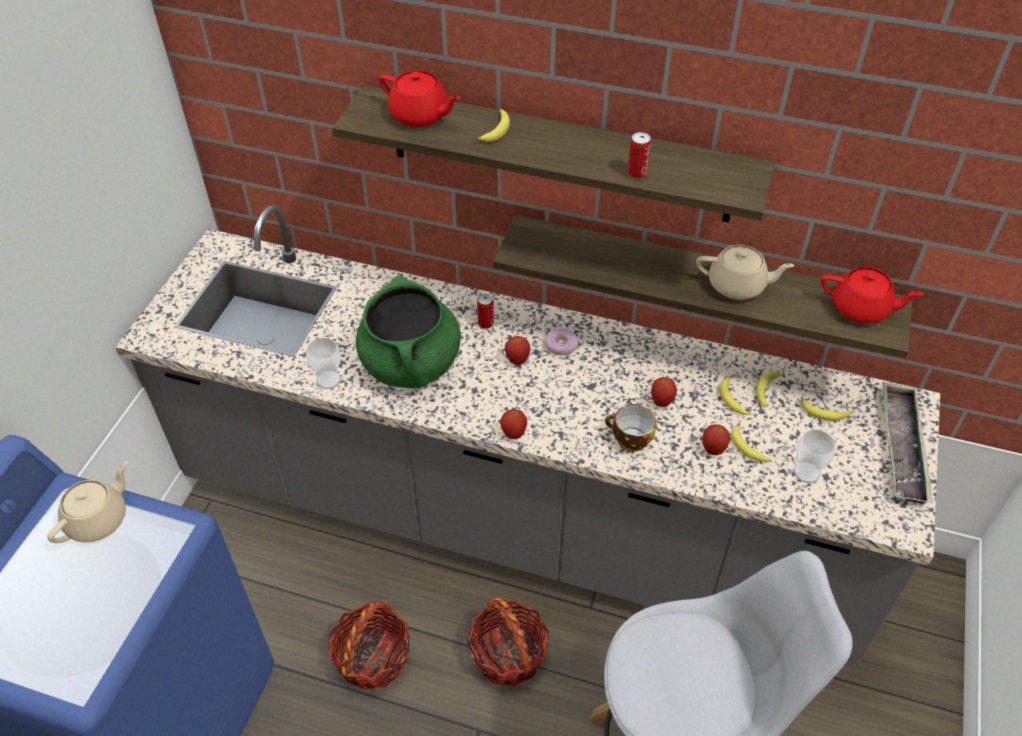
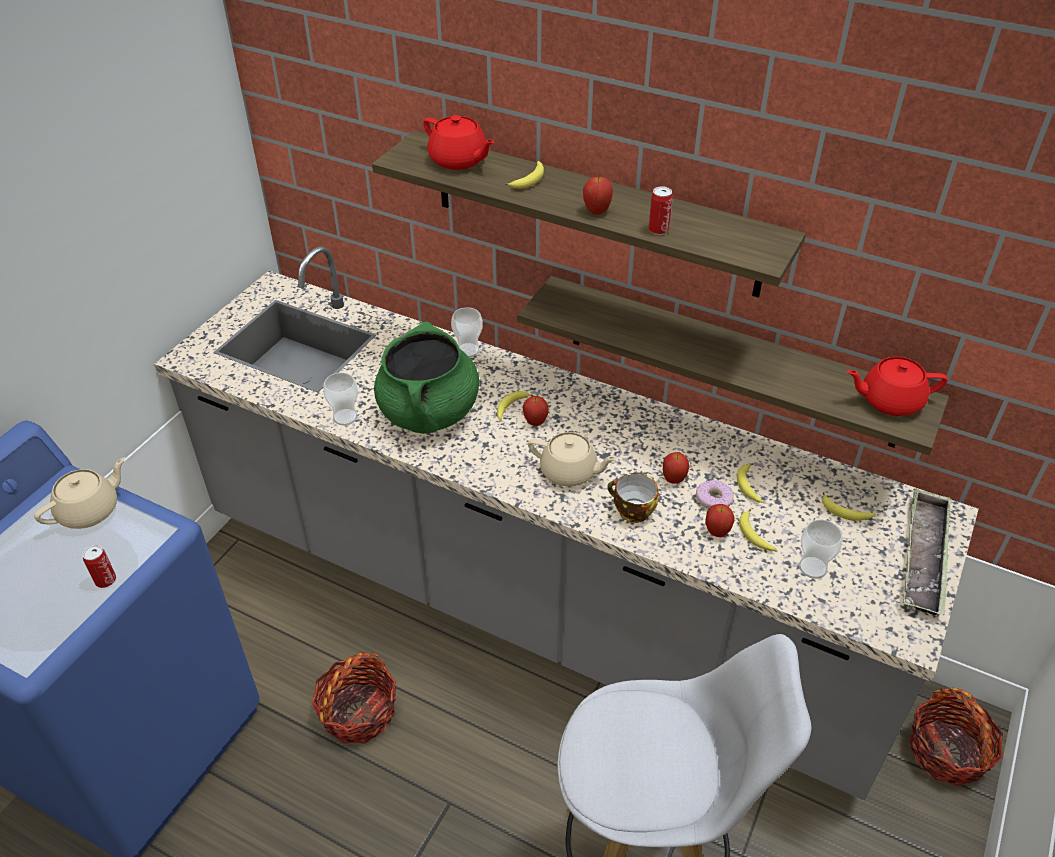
camera: 10 degrees right, 5 degrees down
(433, 292) = (468, 350): none -> cup
(485, 323) = (512, 384): can -> can (105, 580)
(508, 654) = (496, 731): basket -> basket (947, 752)
(513, 434) = (514, 490): apple -> apple (596, 211)
(561, 345) = (583, 413): donut -> donut (713, 499)
(737, 286) = (762, 364): beige teapot -> beige teapot (569, 472)
(766, 390) = (787, 482): banana -> banana (511, 407)
(861, 309) = (889, 401): red teapot -> red teapot turned 150 degrees clockwise

